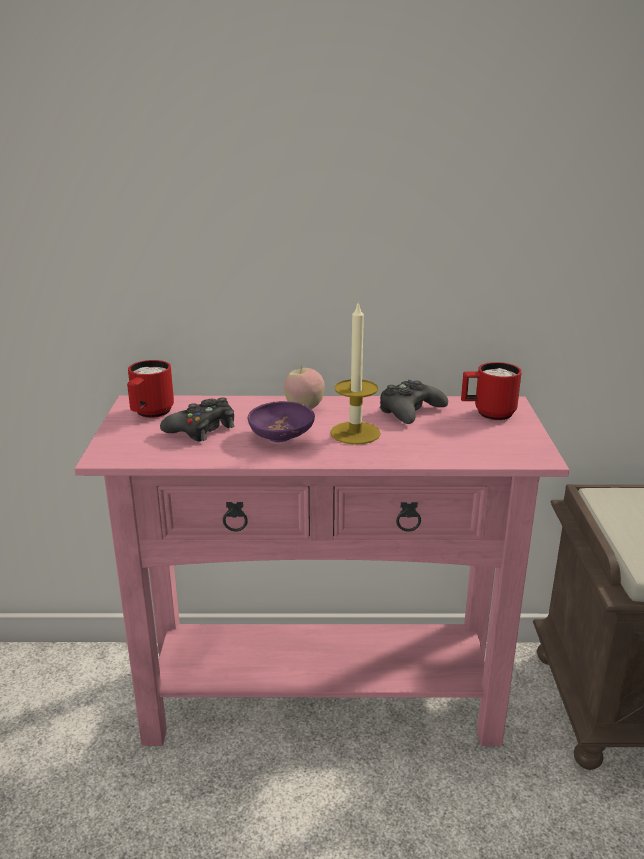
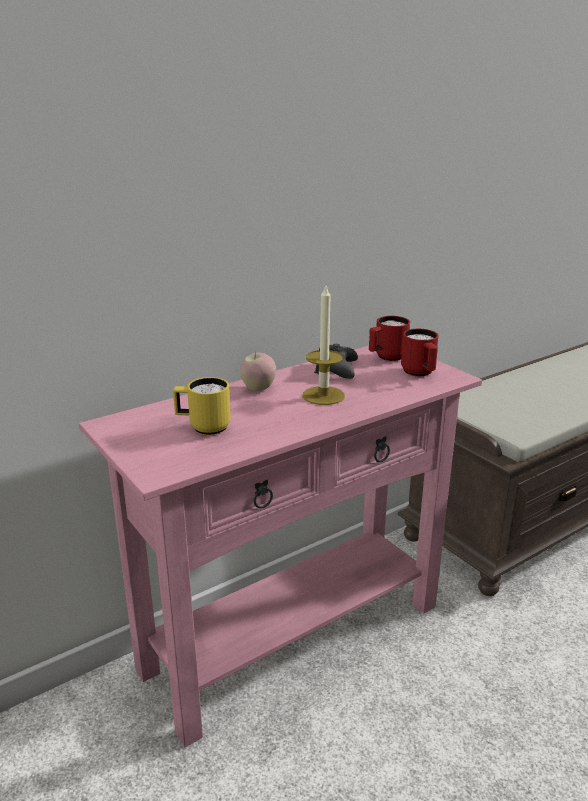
camera: 35 degrees left, 0 degrees up
(150, 414) = (138, 429): red mug -> red mug (420, 373)
(202, 429) = (203, 427): black game controller -> yellow mug
(281, 437) = (276, 414): purple bowl -> none

